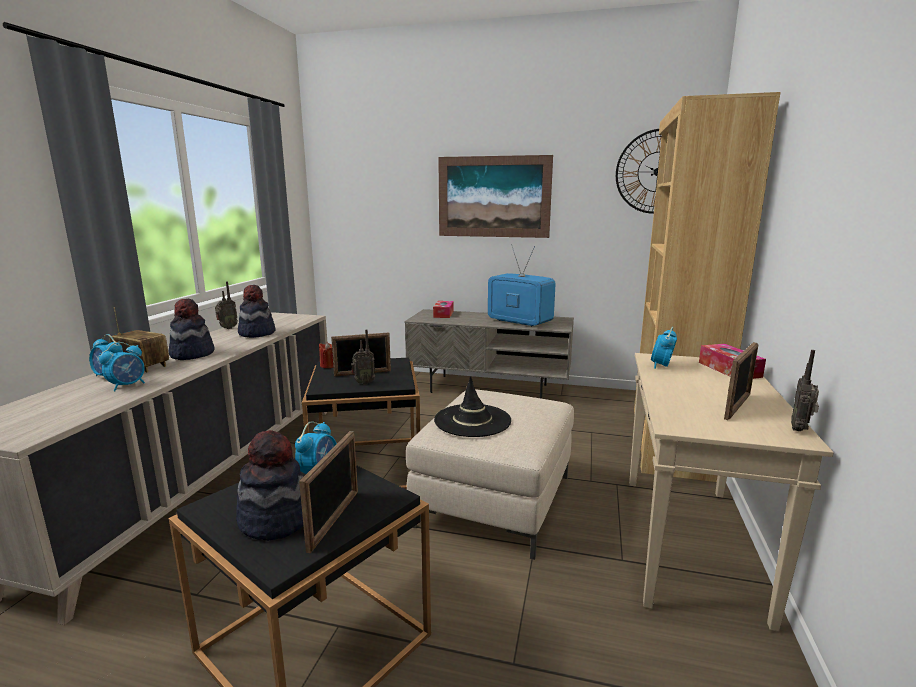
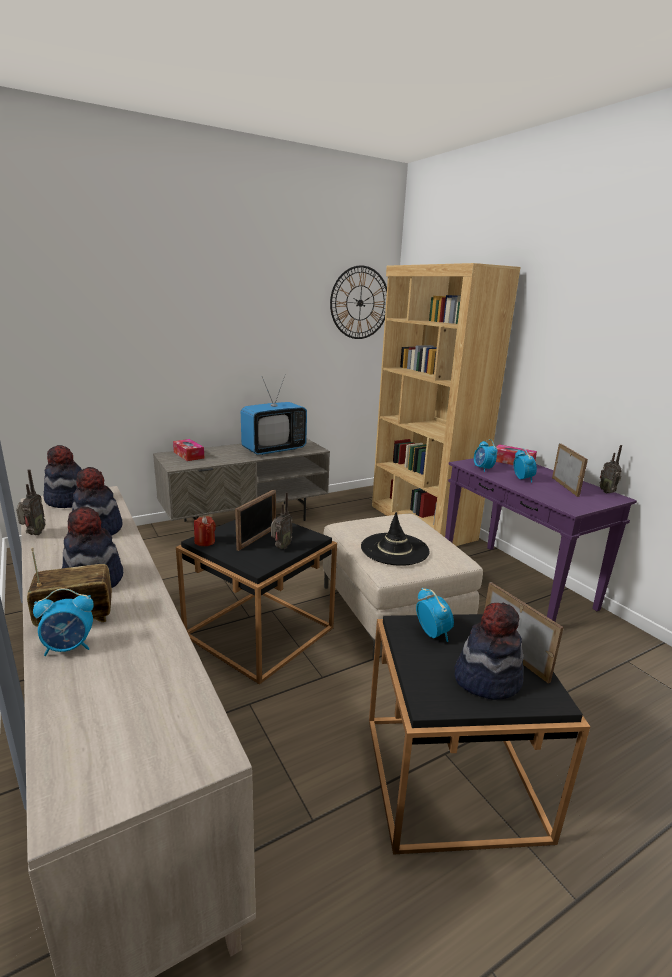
camera: 45 degrees left, 5 degrees up
(127, 386) = (135, 645): alarm clock -> alarm clock (522, 479)
(281, 317) = (68, 501): none -> hat
(493, 197) = (223, 324): picture -> none
(519, 322) = (274, 450): television -> television turned 150 degrees clockwise
(690, 544) = (517, 584): beige console table -> purple console table

